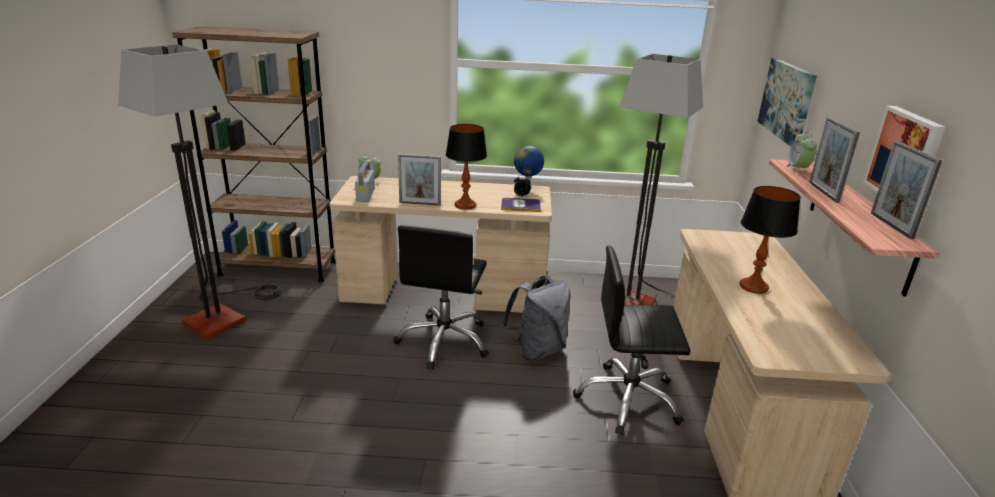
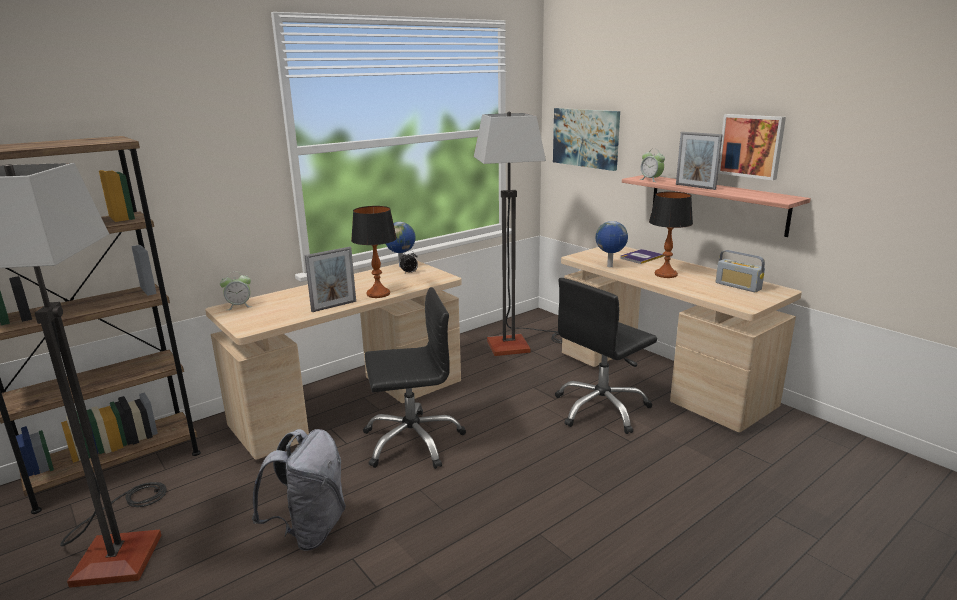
camera: 40 degrees left, 5 degrees down
(365, 195) = (262, 318): radio -> radio (738, 286)
(444, 341) = (412, 441): black office chair -> black office chair turned 75 degrees counterclockwise
(520, 205) = (423, 279): book -> book (641, 257)
(537, 350) = (494, 409): grey backpack -> grey backpack (309, 530)
(710, 256) = (610, 266): none -> globe
(891, 225) = (764, 192): picture frame -> none

